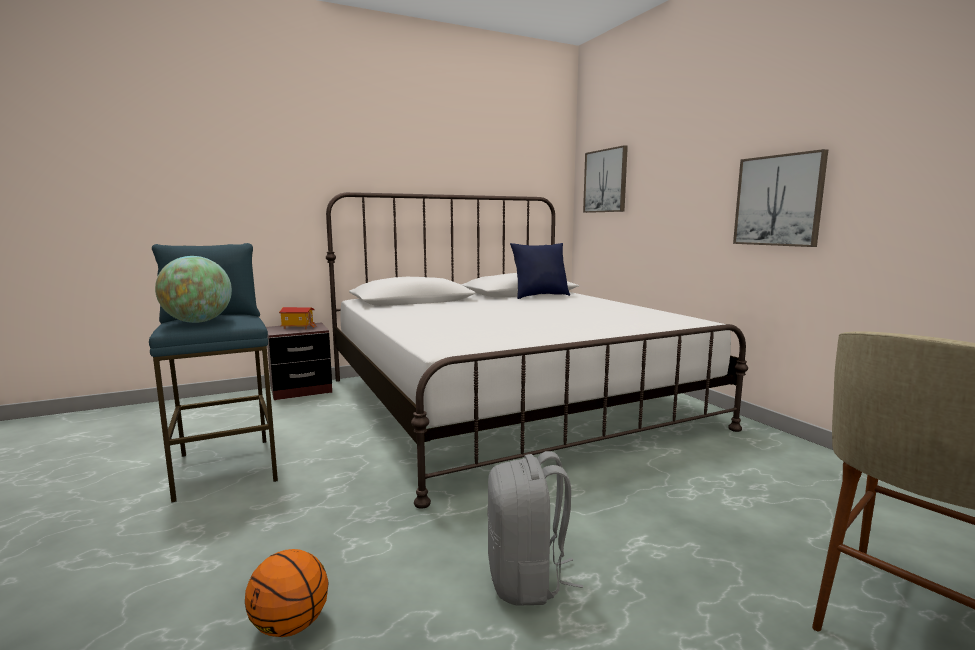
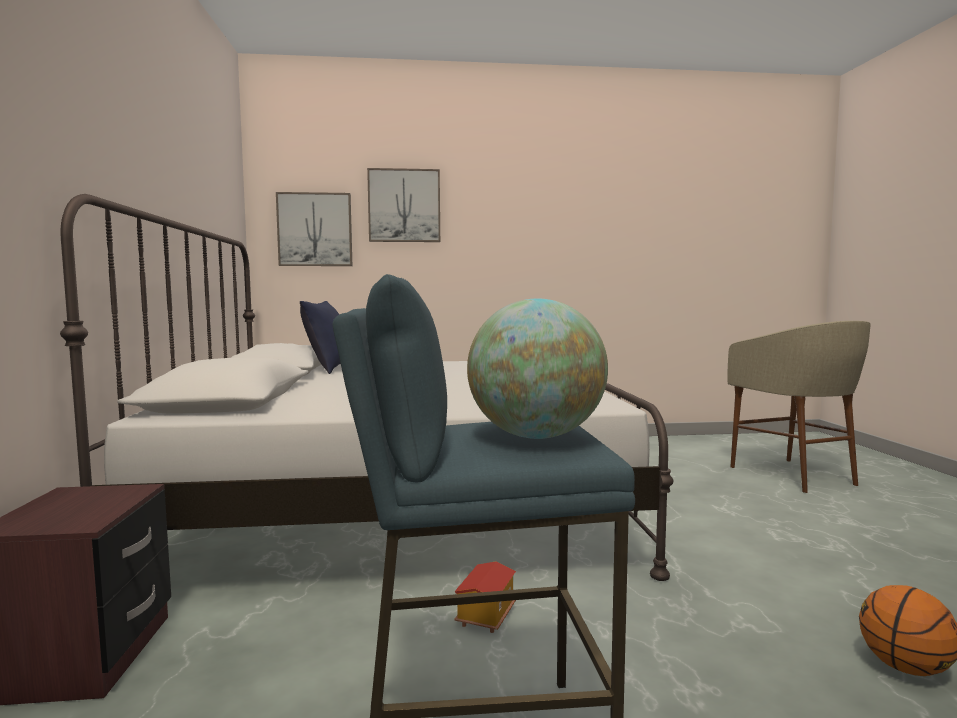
camera: 70 degrees left, 5 degrees down
(298, 327) = (69, 505): toy house -> toy house (485, 616)
(527, 580) = (784, 551): grey backpack -> none
(778, 200) = (536, 261): picture -> picture (404, 206)

